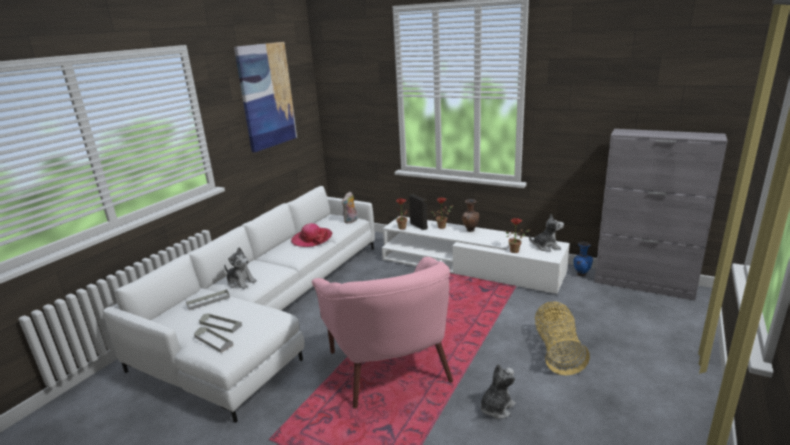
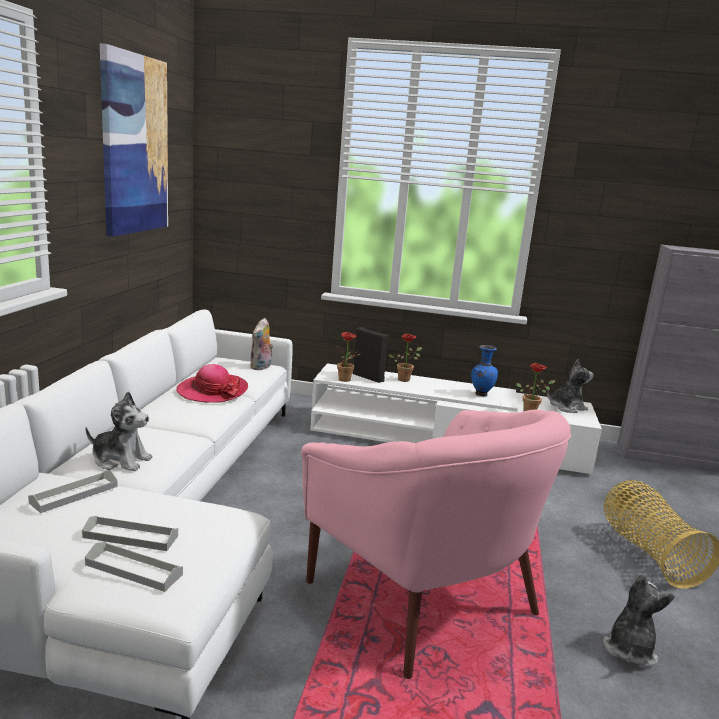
camera: 20 degrees left, 5 degrees down
(470, 230) = (449, 385): brown vase -> none
(581, 274) = (601, 448): blue vase -> blue vase (481, 394)

